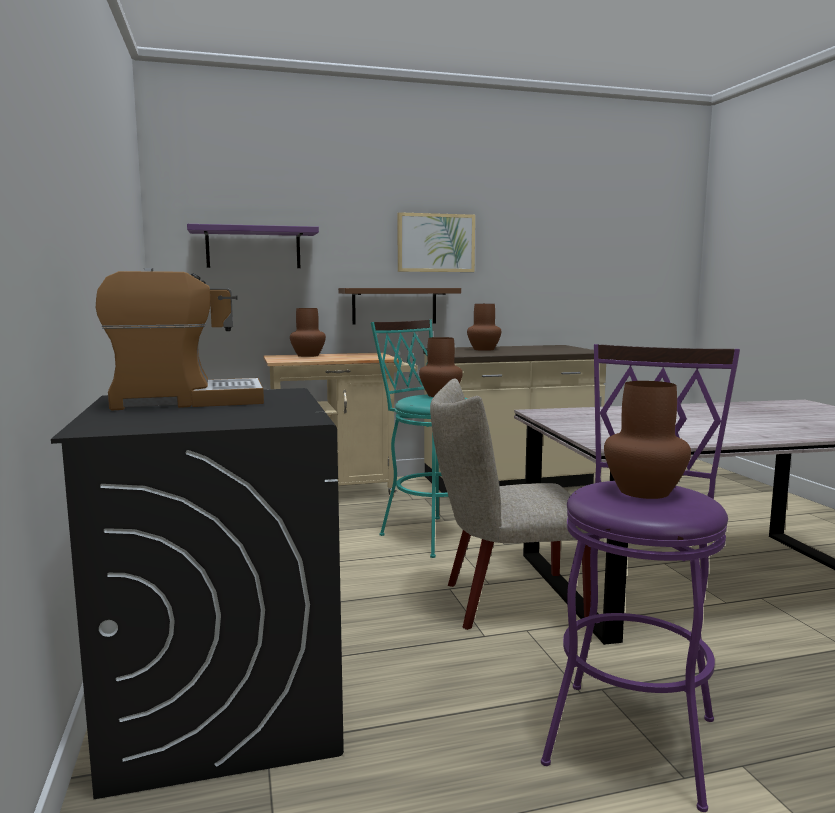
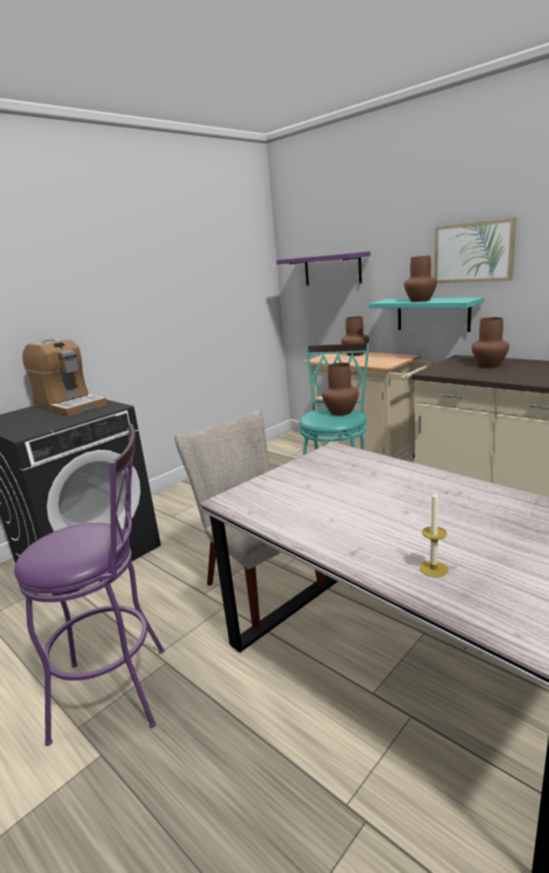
camera: 60 degrees right, 10 degrees up
(394, 306) = (433, 314): brown shelf -> turquoise shelf
(644, 492) = (72, 542): brown vase -> brown vase (419, 300)
(806, 429) = (433, 569): none -> candle

